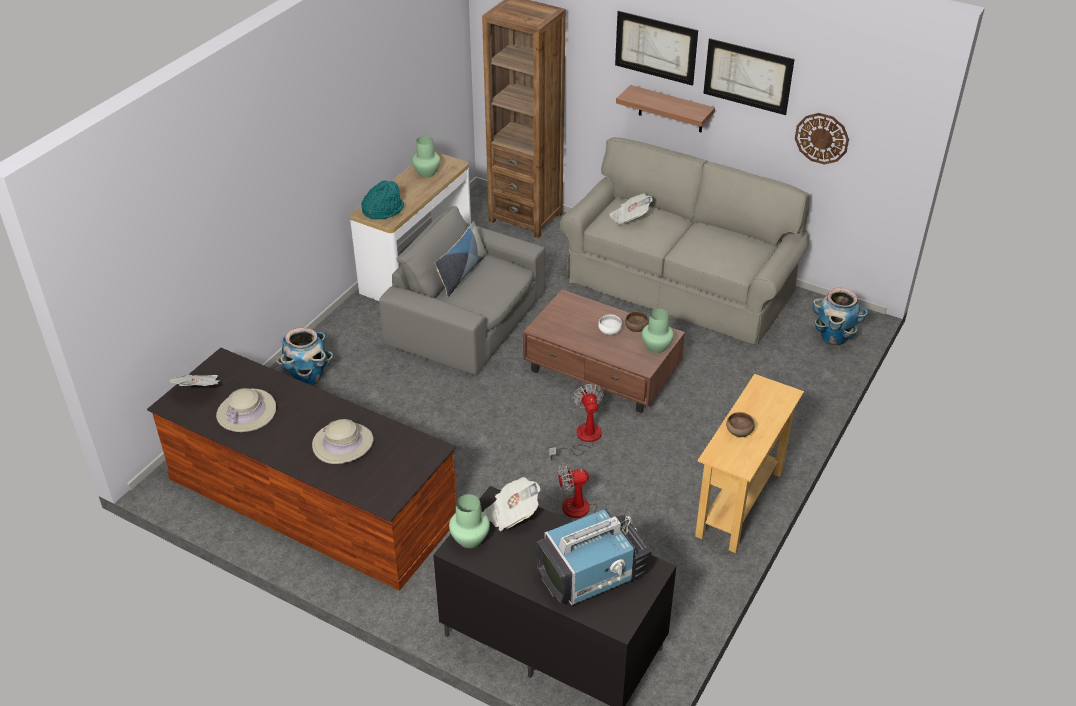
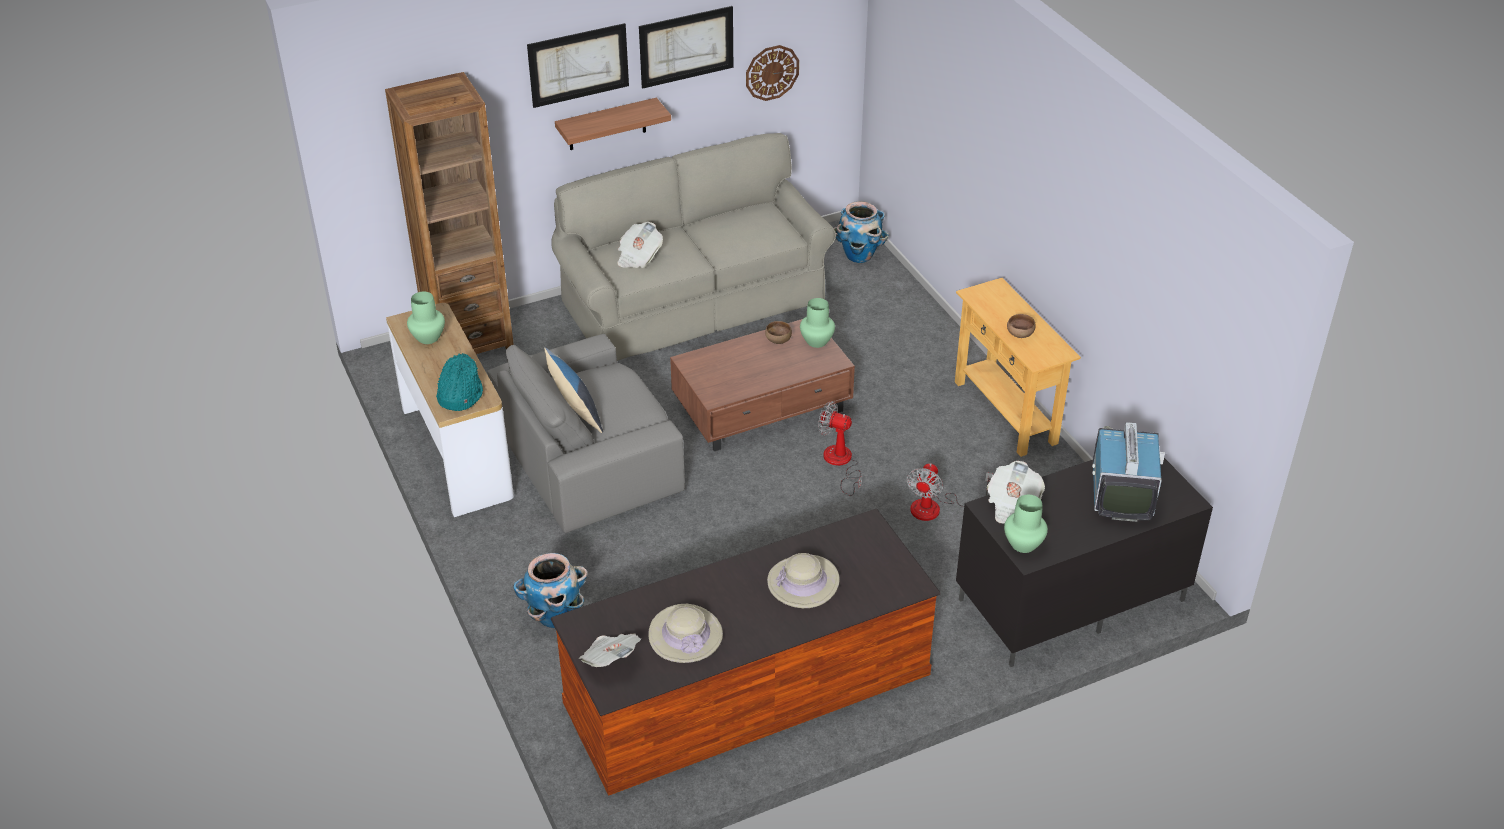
camera: 55 degrees left, 0 degrees up
(609, 331) = (766, 358): white bowl -> none

